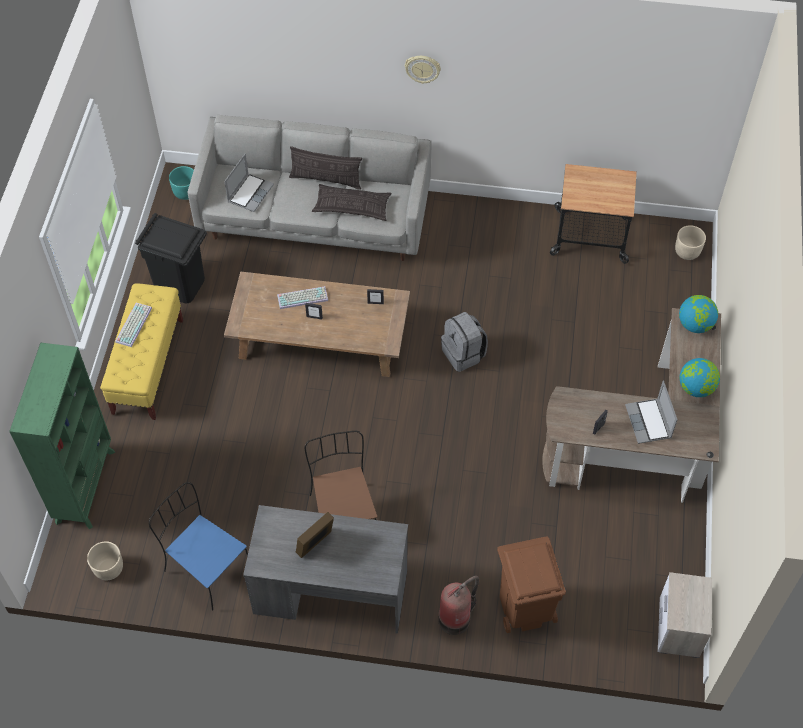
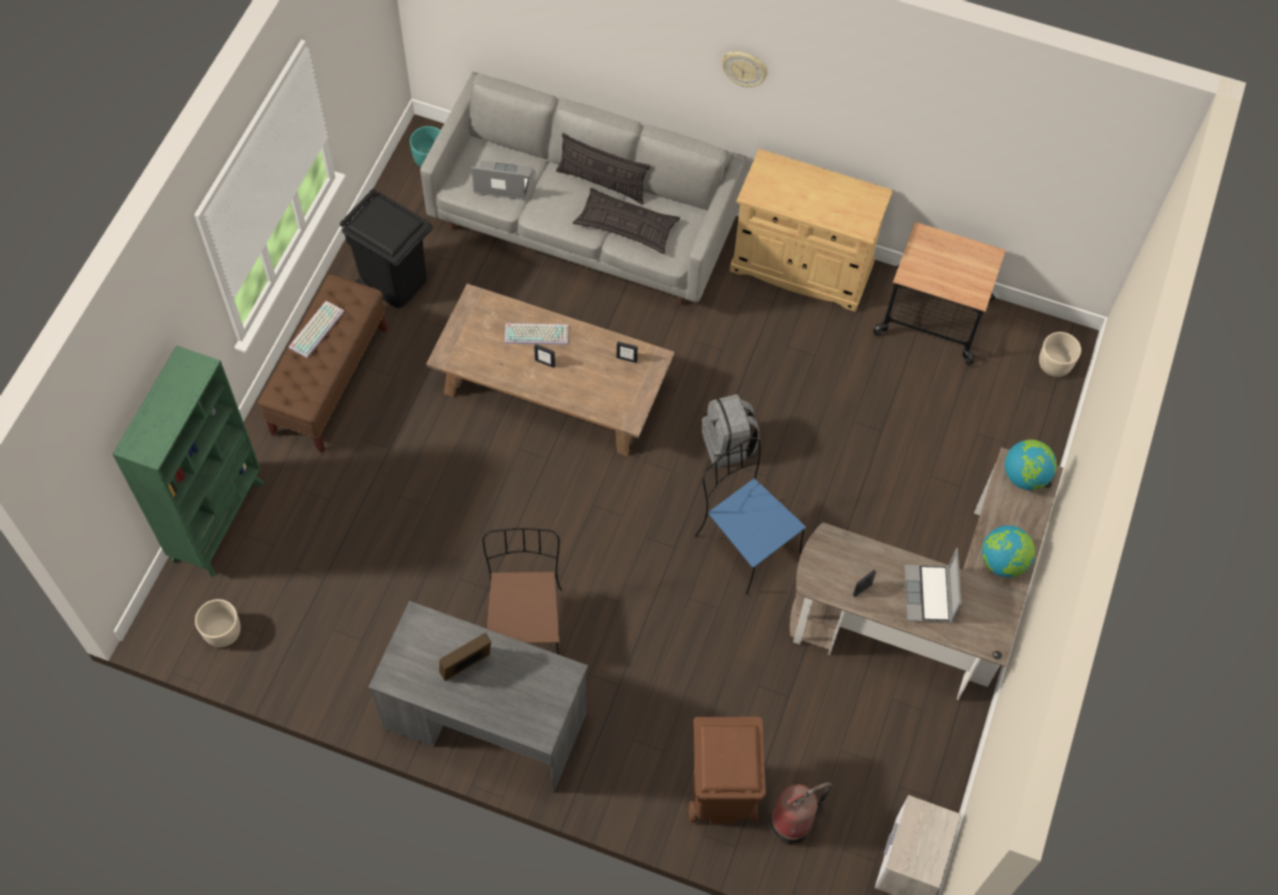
camera: 10 degrees right, 5 degrees up
(148, 366) = (330, 381): yellow bench -> brown bench
(206, 568) = (340, 657): blue chair -> blue chair (745, 542)
(250, 193) = (502, 182): laptop -> laptop turned 120 degrees counterclockwise
(456, 618) = (632, 788): fire extinguisher -> fire extinguisher (793, 823)
(484, 218) = (801, 267): none -> beige cabinet

